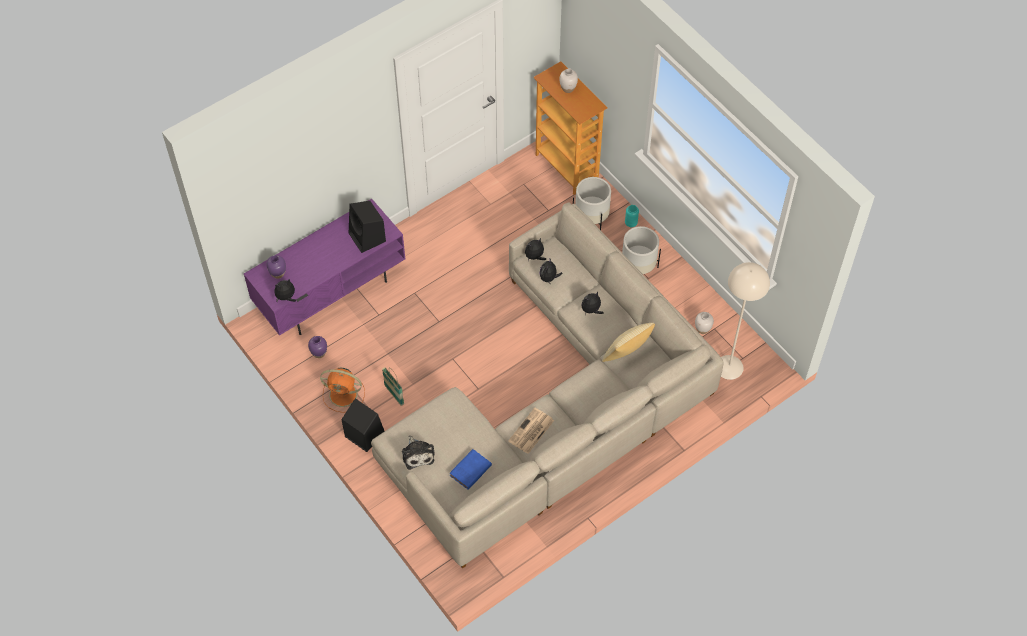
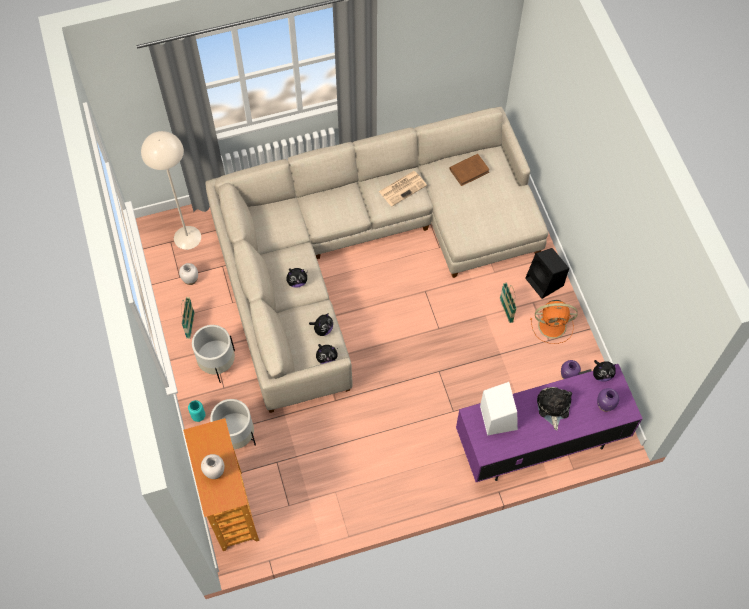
camera: 160 degrees left, 5 degrees up
(344, 395) = (553, 325): orange fan -> orange fan turned 150 degrees clockwise
(368, 238) = (498, 417): black speaker -> white speaker
(417, 454) = (510, 201): plush toy -> plush toy (553, 407)
(469, 471) = (470, 170): blue book -> brown book
(627, 354) = (284, 230): pillow -> none
(679, 290) = (190, 325): none -> basket

